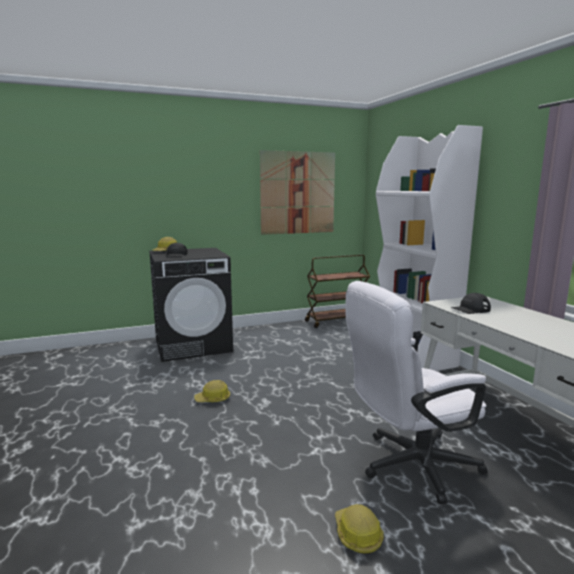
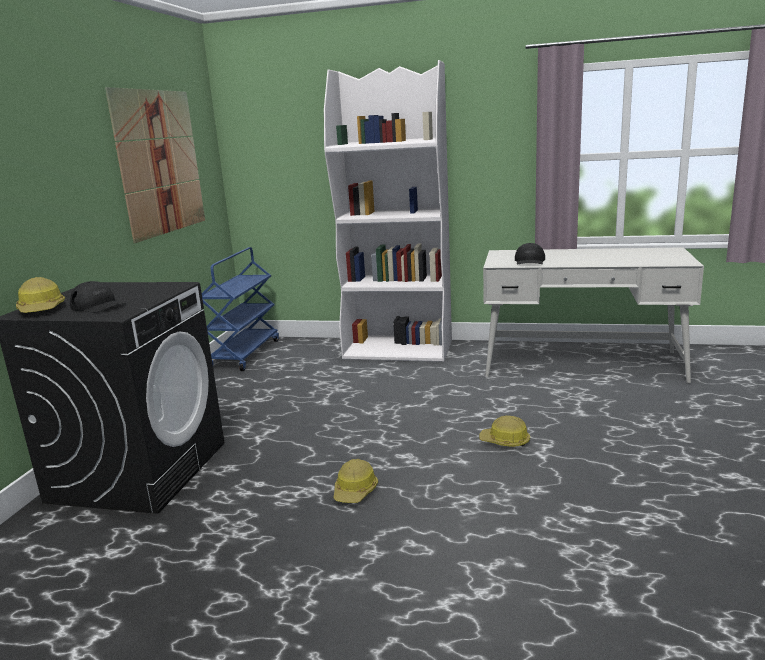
camera: 55 degrees left, 5 degrees up
(336, 321) = (245, 354): brown cart -> blue cart
(357, 535) = (682, 472): hard hat -> hard hat (505, 441)
(409, 466) = (599, 419): white office chair -> none

